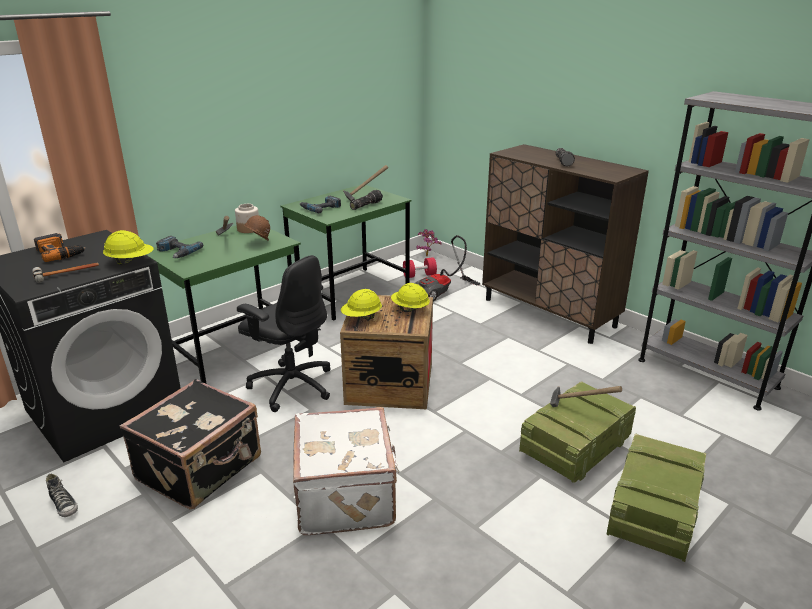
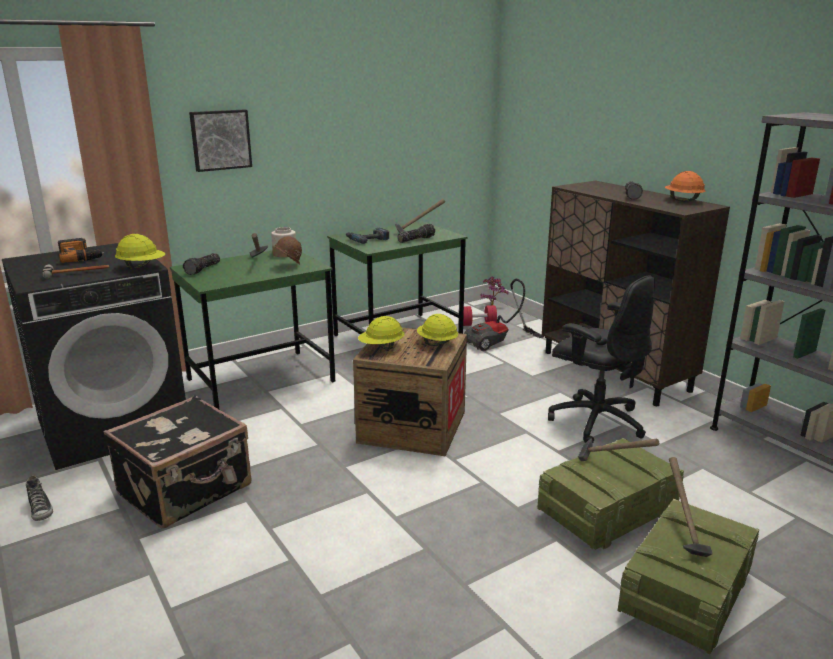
camera: 10 degrees right, 5 degrees down
(176, 252) = (204, 269): power drill -> flashlight
(177, 122) = (220, 140): none -> picture
(291, 385) = (306, 419): black office chair -> black office chair (595, 421)
(347, 495) = (330, 534): white suitcase -> none
(608, 165) = (683, 200): none -> orange hard hat
(649, 465) = (681, 534): none -> hammer

